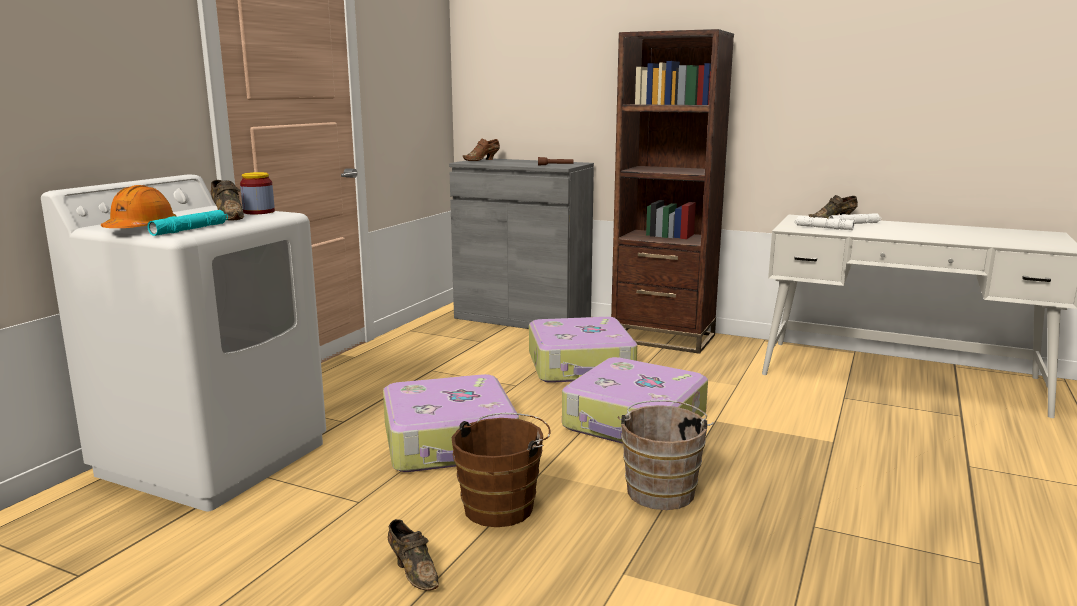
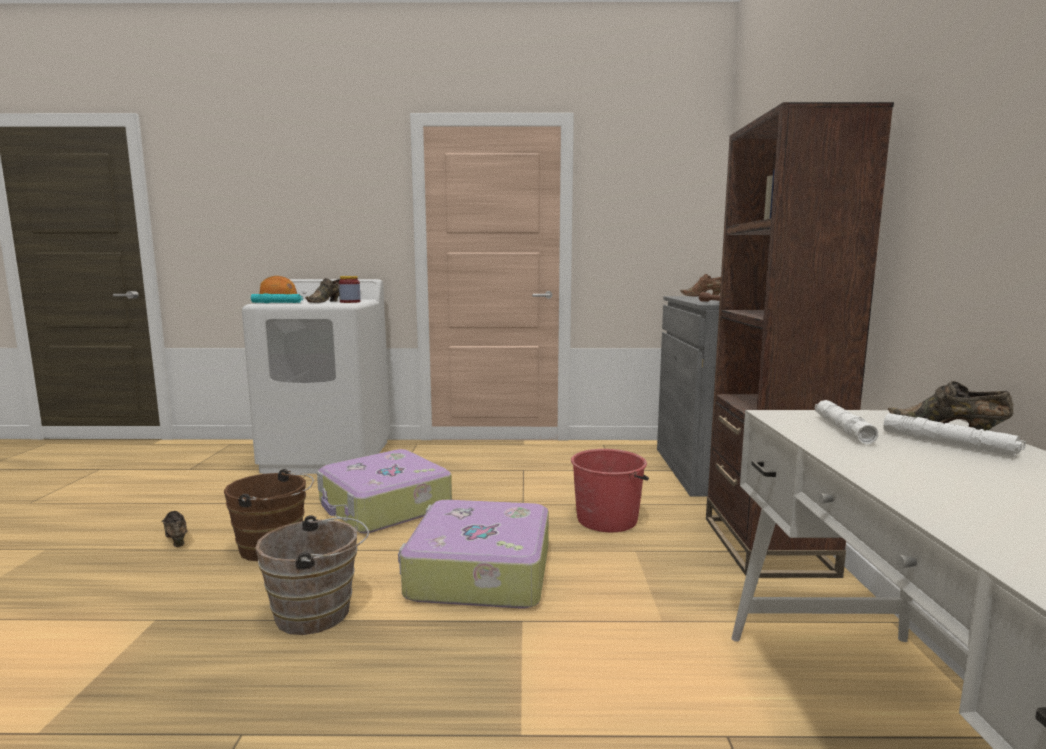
camera: 65 degrees right, 5 degrees down
(413, 571) = (177, 540): brown shoe -> brown shoe turned 120 degrees clockwise
(581, 365) = (607, 519): suitcase -> red bucket

